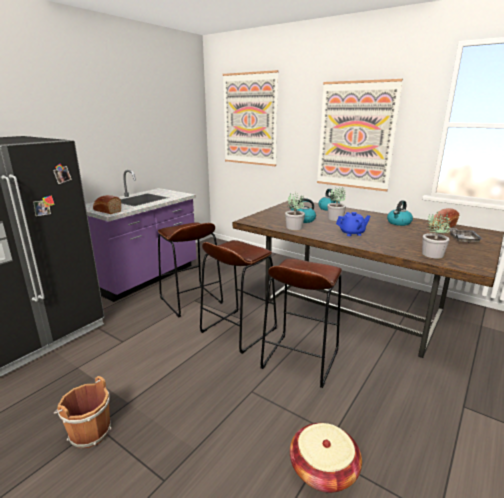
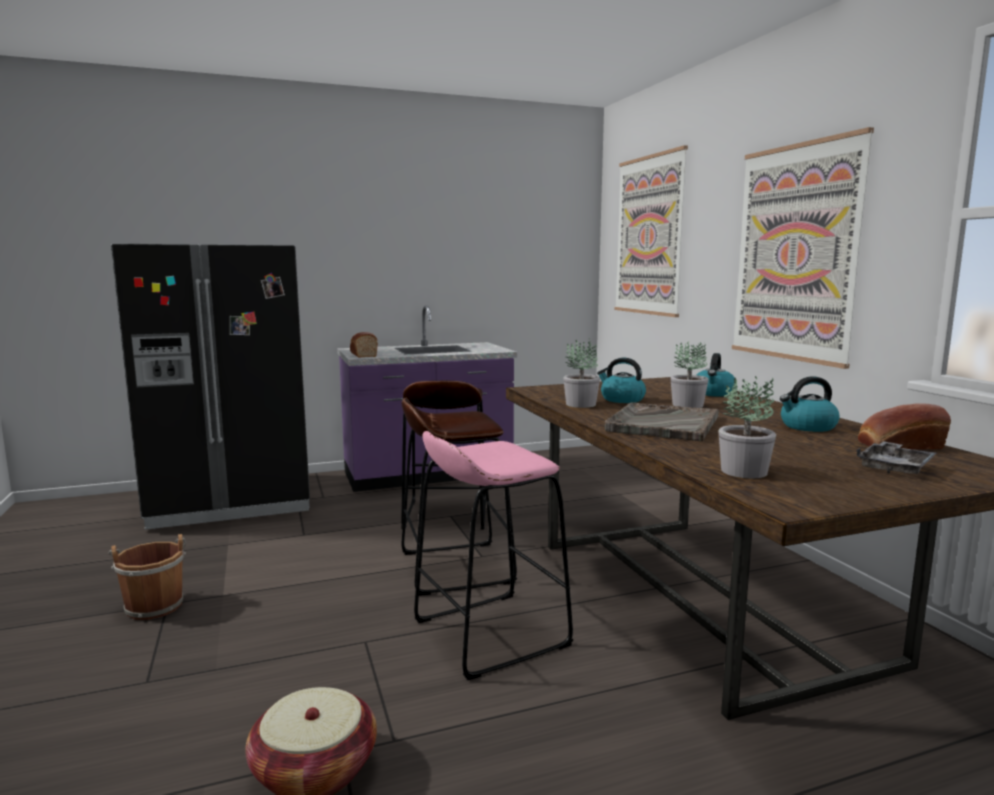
camera: 35 degrees right, 10 degrees down
(300, 359) = (490, 633): brown stool -> pink stool
(352, 233) = (662, 424): blue teapot -> grey tray

